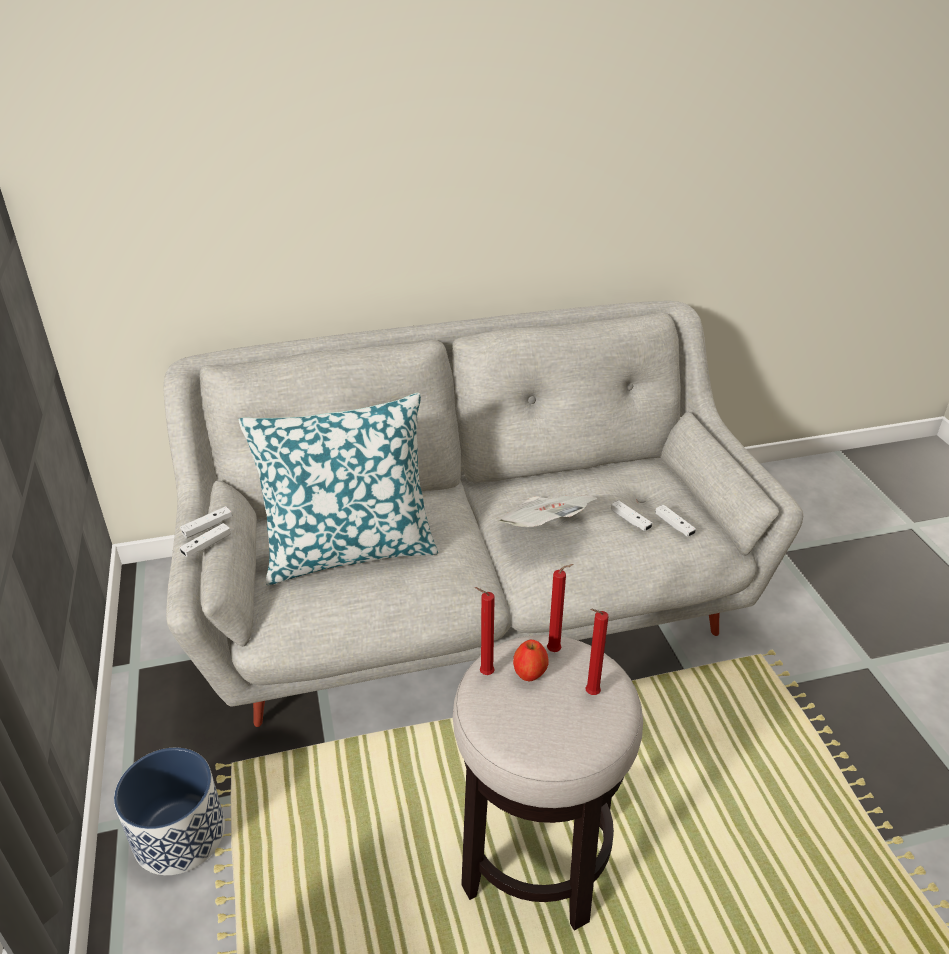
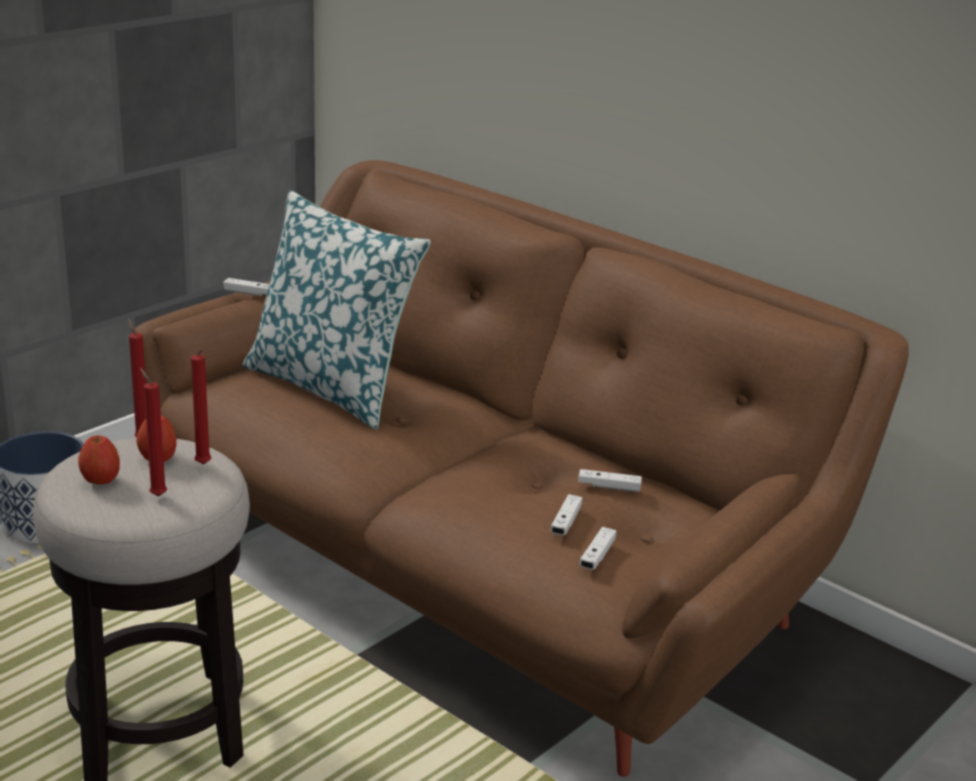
camera: 55 degrees right, 10 degrees down
(206, 545) = (226, 301): white game controller -> white game controller (609, 487)
(475, 600) = (479, 572): grey sofa -> brown sofa
(544, 529) = (494, 480): newspaper -> none
(546, 721) = (100, 481): none -> apple

